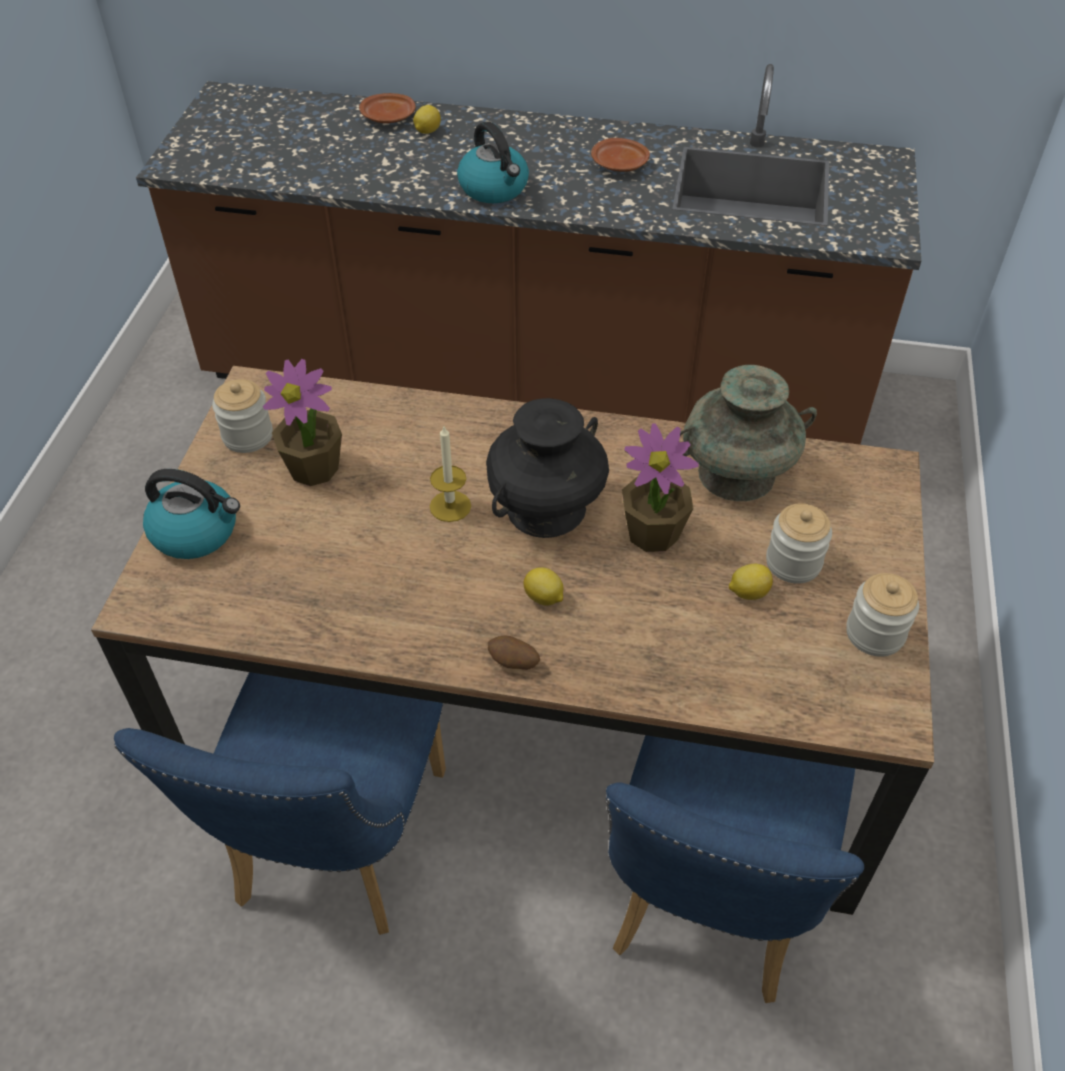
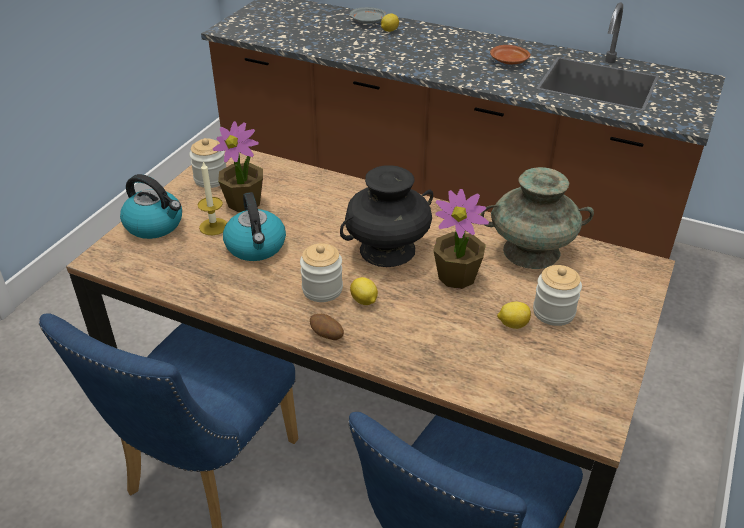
camera: 15 degrees right, 10 degrees down
(389, 117) = (368, 21): brown plate -> grey plate
(450, 506) = (323, 238): candle -> candle (213, 226)
(494, 188) = (420, 64): kettle -> kettle (256, 247)
(875, 633) = (601, 368): jar -> jar (322, 289)

